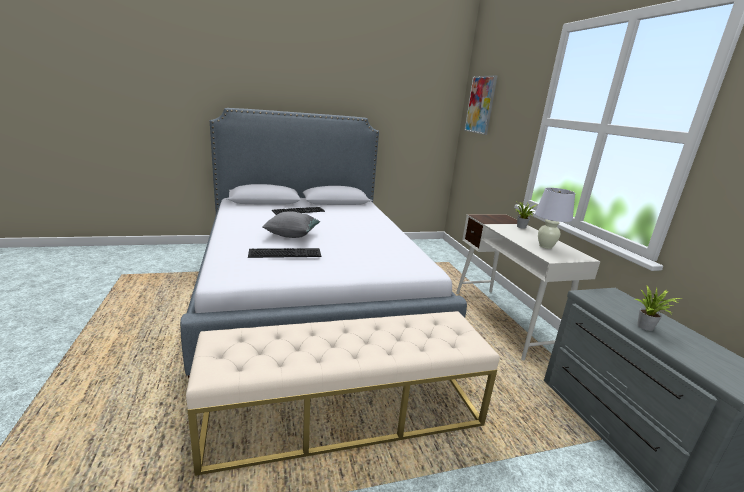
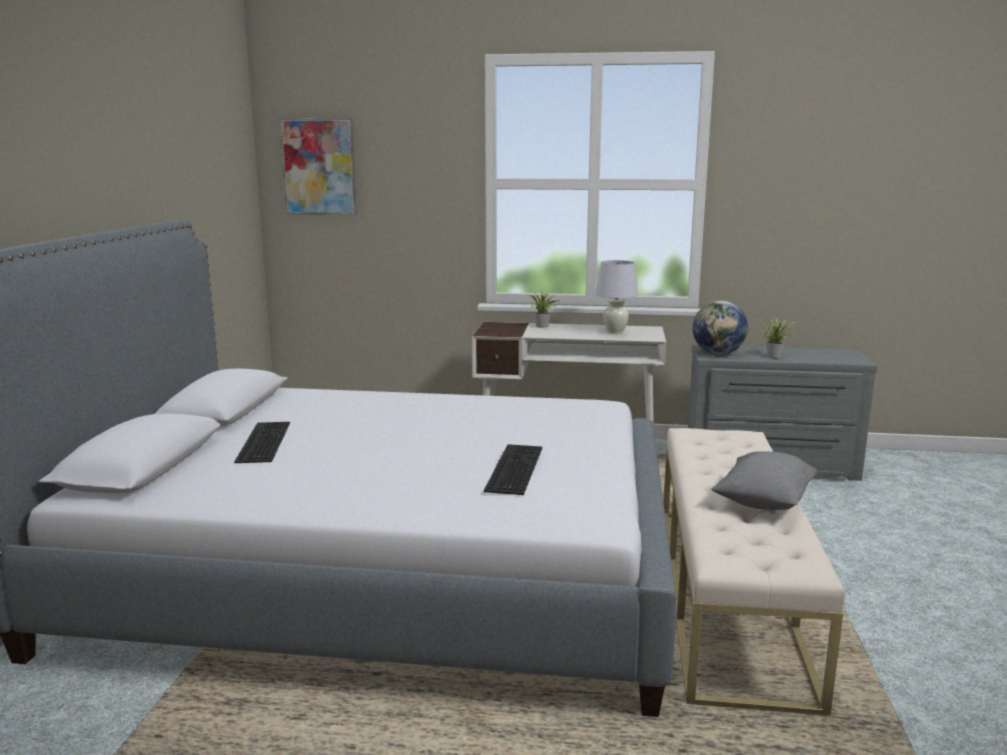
camera: 65 degrees left, 5 degrees down
(291, 235) = (420, 459): grey pillow -> grey pillow (764, 502)
(602, 298) = (718, 354): none -> globe

